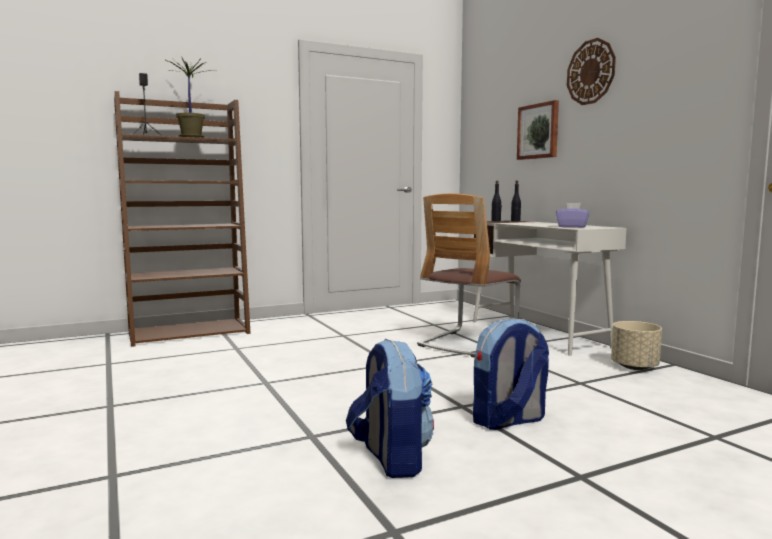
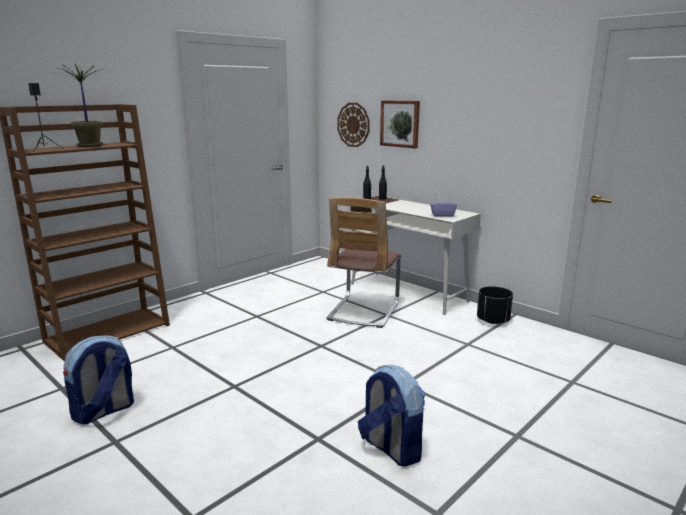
camera: 20 degrees left, 10 degrees up
(508, 421) = (444, 393): backpack -> backpack (103, 411)
(591, 72) = (450, 83): wall clock -> wall clock (353, 125)
(634, 367) = (492, 321): beige planter -> black planter

